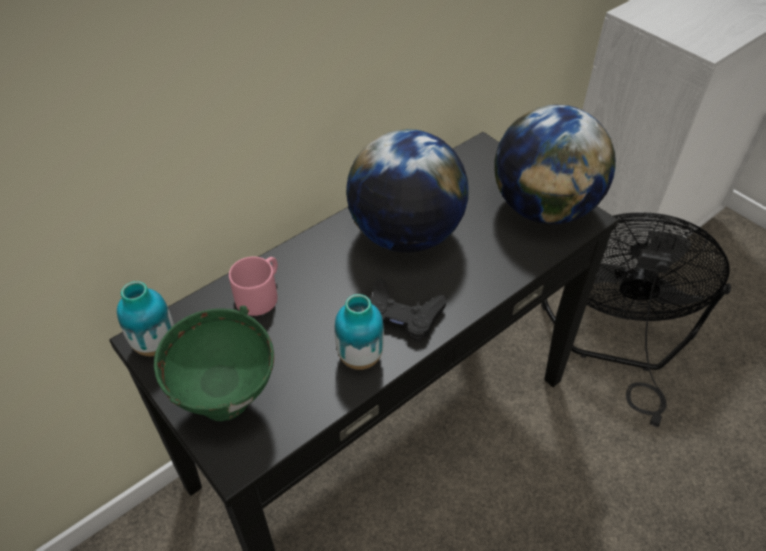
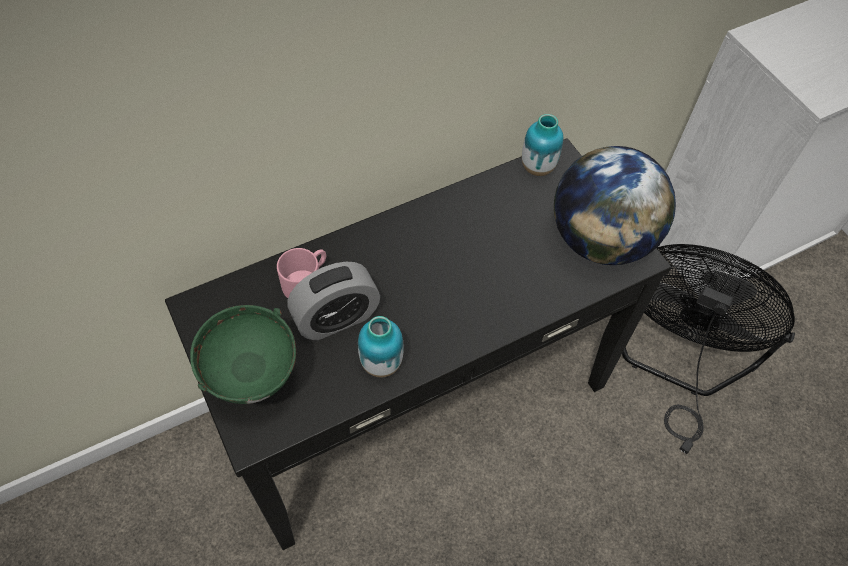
camera: 10 degrees right, 10 degrees up
(155, 344) = (203, 313): vase -> vase (537, 168)
(301, 323) = (336, 318): none -> alarm clock
(402, 315) = (431, 329): black game controller -> none
(405, 235) = (456, 243): globe -> none

